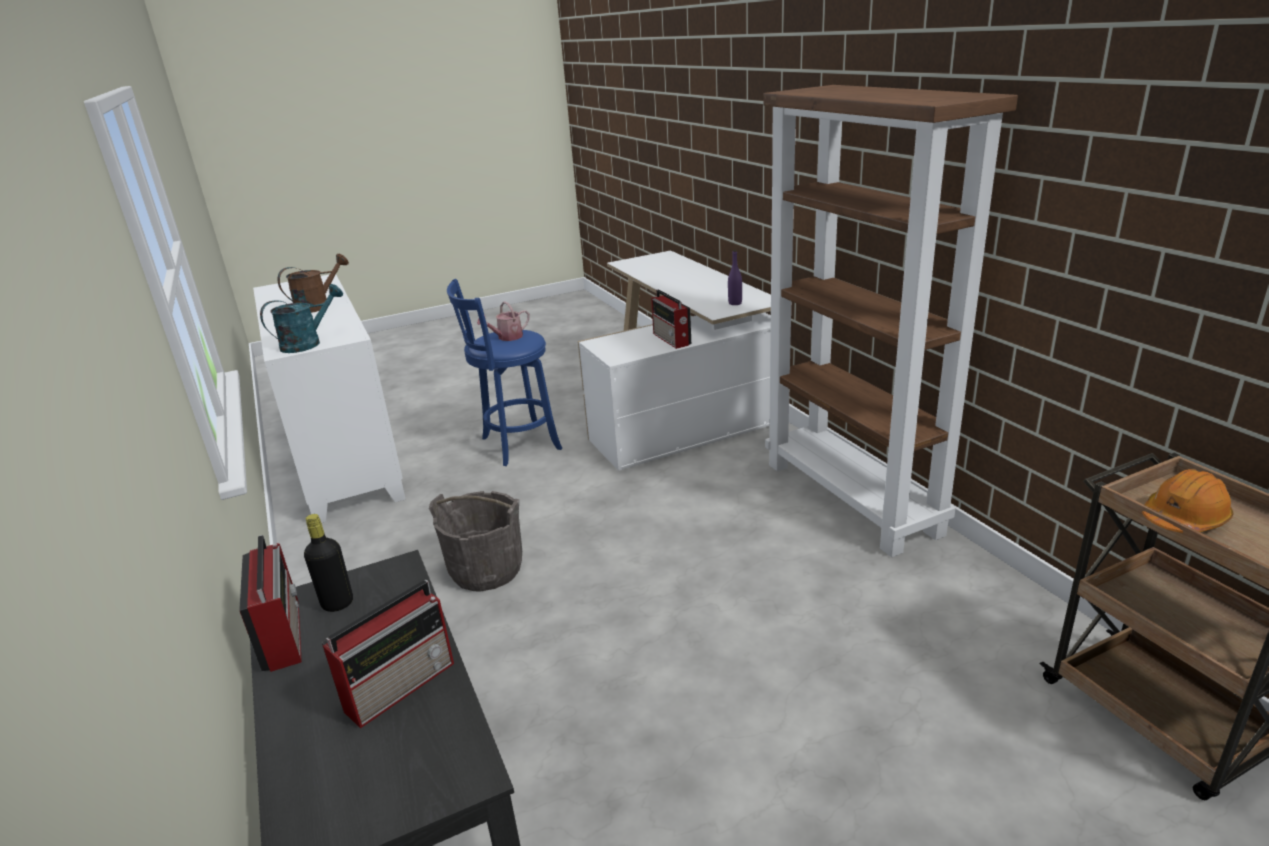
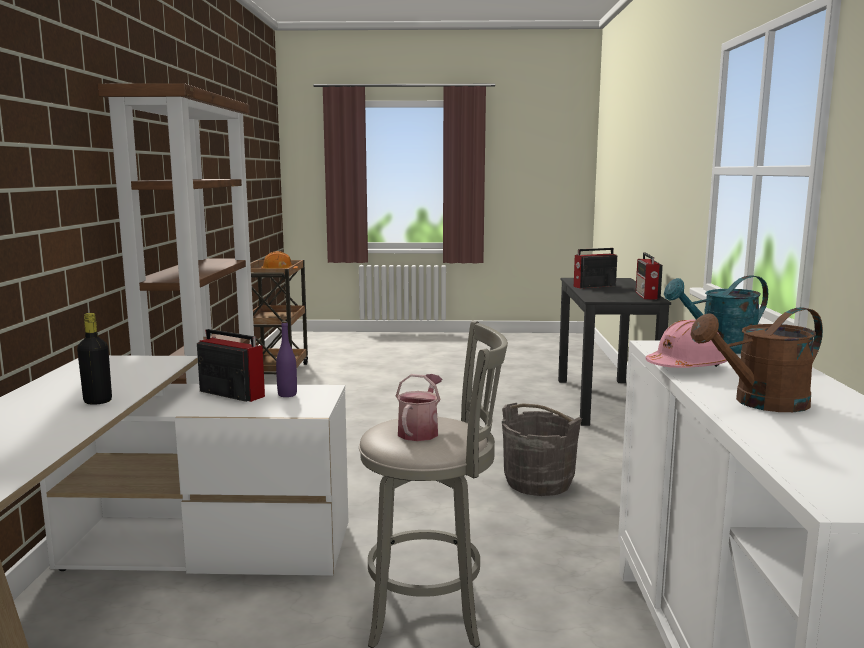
camera: 155 degrees left, 15 degrees down
(337, 603) = (624, 297): black bottle -> black bottle (98, 401)
(341, 321) = (686, 367): none -> pink hard hat
(507, 337) = (420, 431): watering can -> watering can turned 60 degrees counterclockwise
(516, 445) = (432, 611): blue stool -> grey stool
(672, 339) = (231, 393): radio -> radio turned 60 degrees counterclockwise
(735, 303) = (126, 364): purple bottle -> purple bottle (287, 394)

